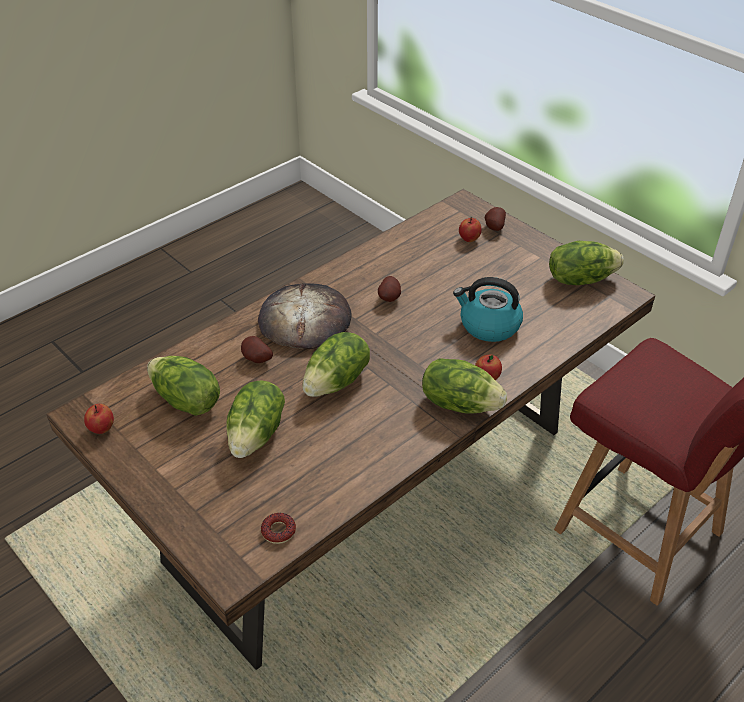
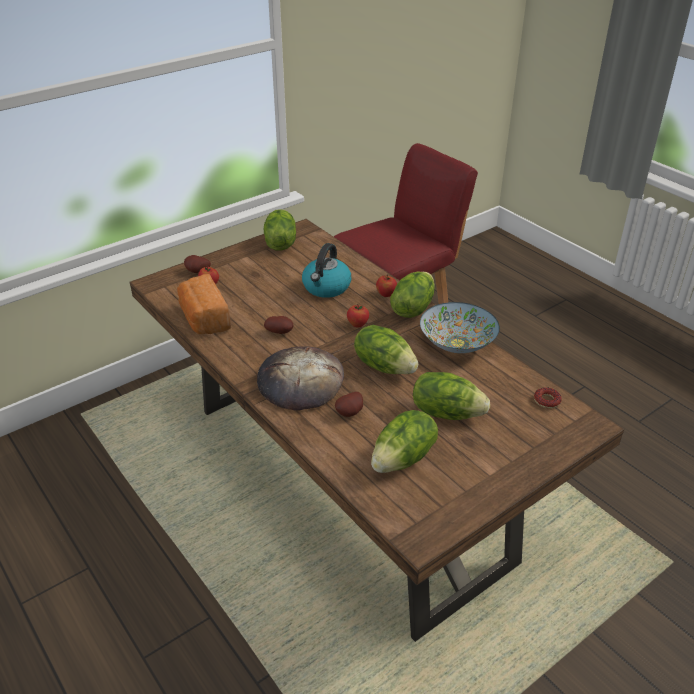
camera: 85 degrees left, 5 degrees down
(101, 429) = (440, 519): apple -> apple (357, 324)
(389, 446) = (457, 343): none -> bowl
(404, 244) = (204, 319): none -> bread

